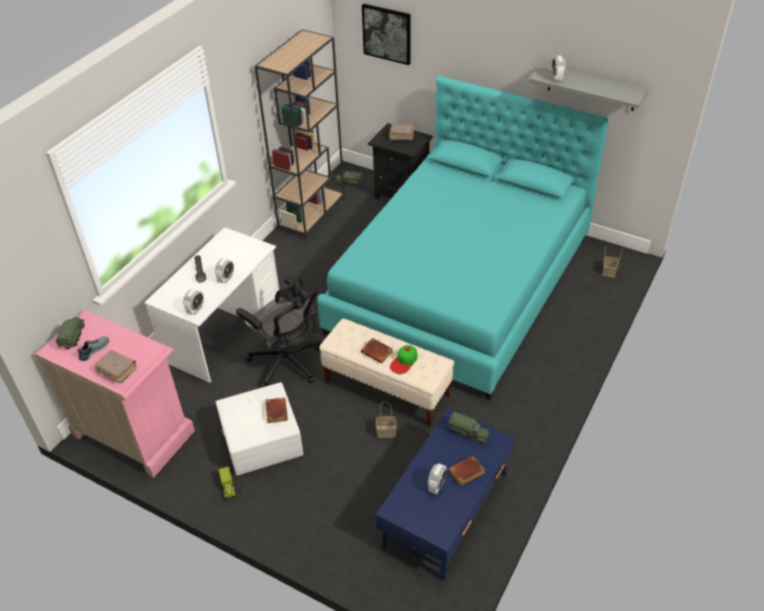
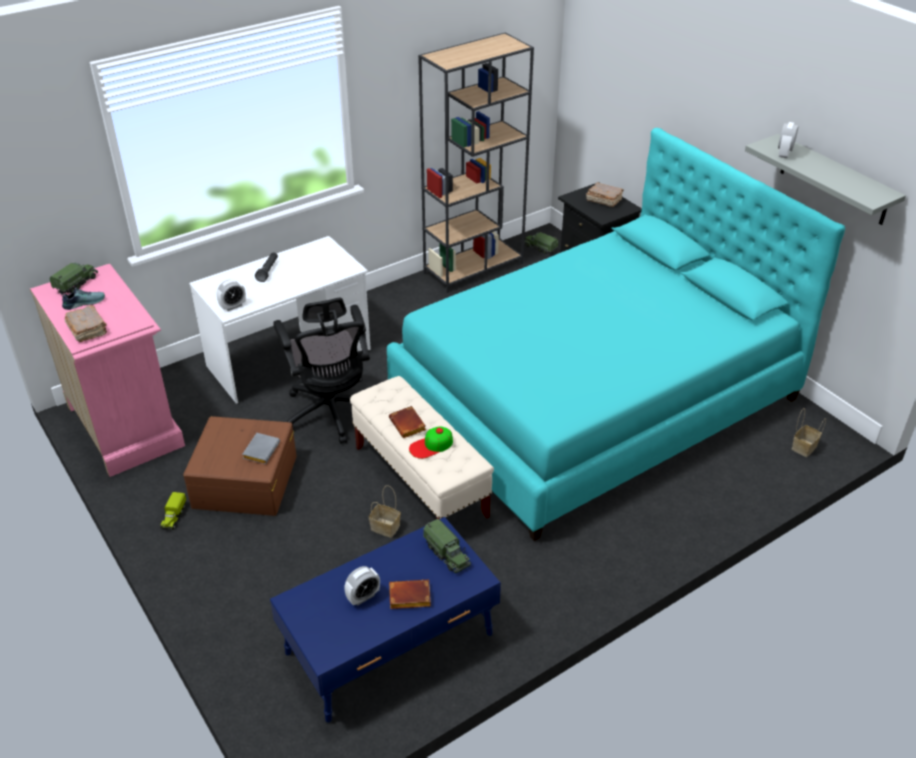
camera: 25 degrees right, 5 degrees down
(226, 278) = (289, 286): alarm clock -> none
(261, 439) = (244, 481): white storage box -> brown storage box
(275, 411) = (261, 450): brown book -> grey book
(387, 33) = (614, 64): picture -> none

